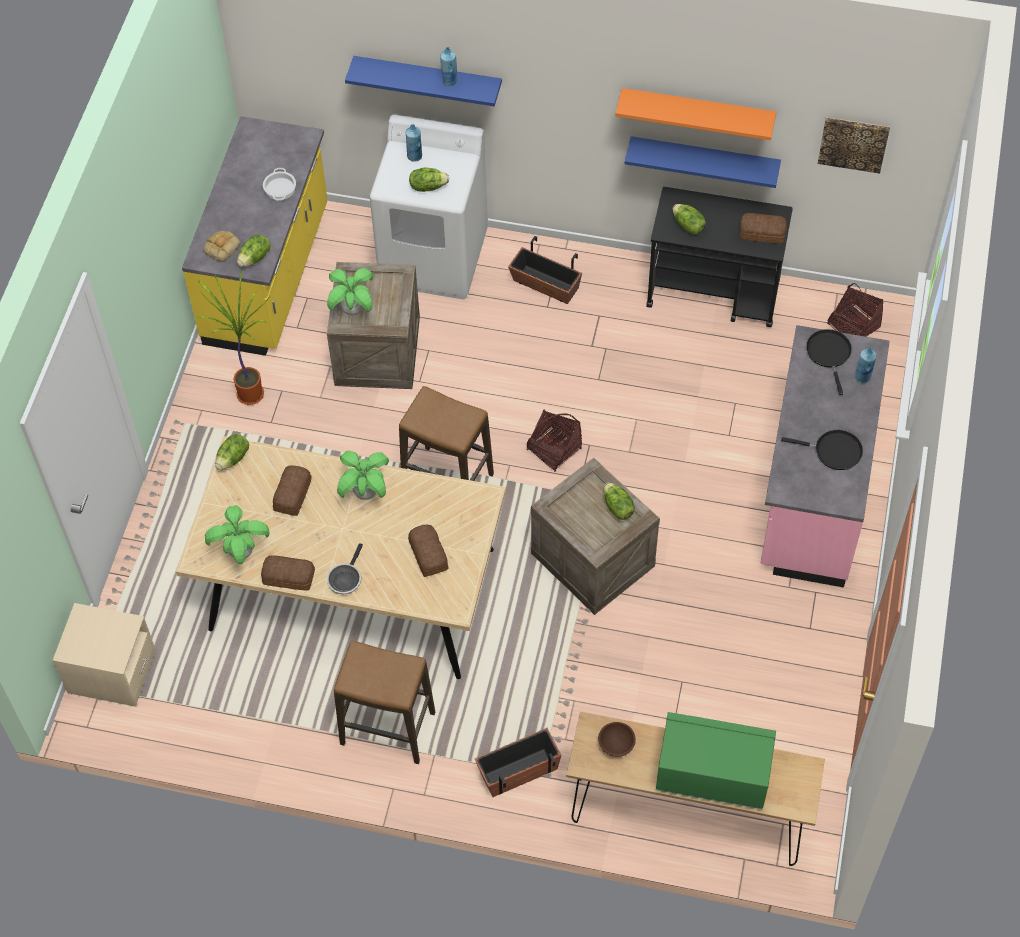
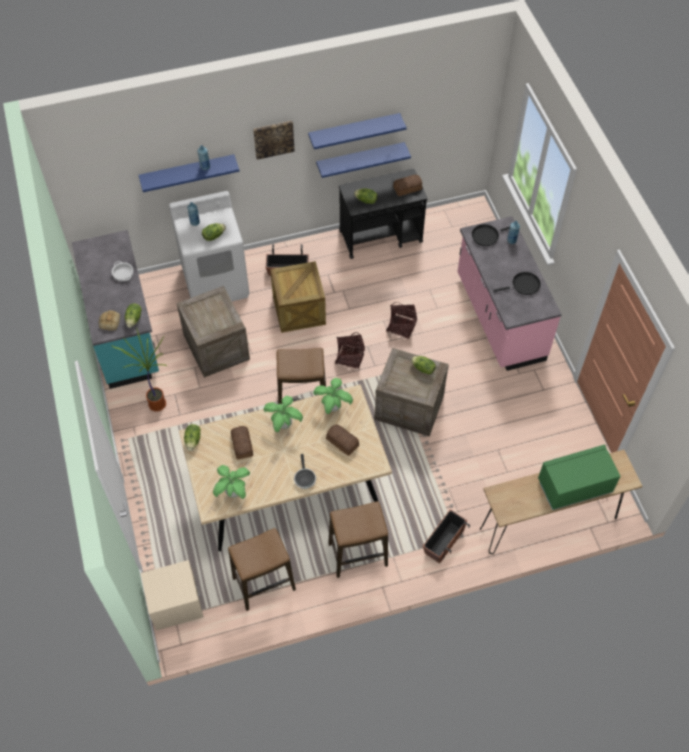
camera: 30 degrees left, 0 degrees up
(239, 703) = (264, 584): none -> stool
(269, 276) = (125, 332): yellow counter -> turquoise counter
(289, 578) = (271, 493): bread -> none
(353, 310) = (204, 326): potted plant -> potted plant (333, 407)
(524, 350) = (299, 310): none -> crate
(616, 745) = (514, 496): brown bowl -> none
(697, 112) = (354, 131): orange shelf -> blue shelf
(829, 354) = (487, 236): black frying pan -> black frying pan turned 75 degrees counterclockwise
(853, 143) = (444, 116): picture -> picture (273, 139)
(853, 325) = (463, 223): basket -> basket (401, 326)

